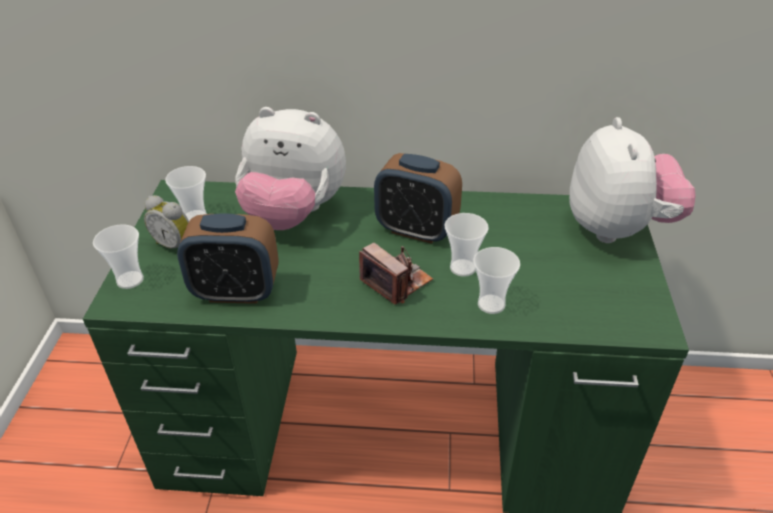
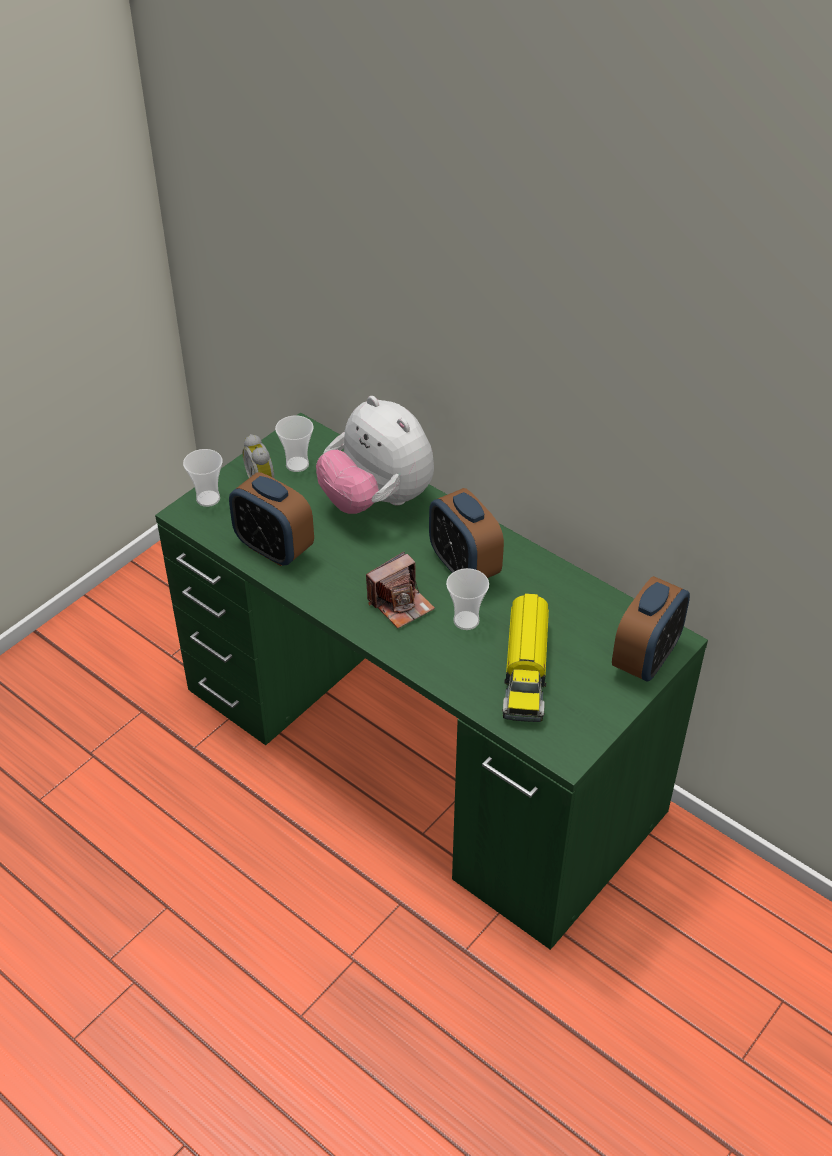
camera: 35 degrees right, 5 degrees up
(396, 281) = (400, 604): camera -> camera turned 60 degrees clockwise
(491, 304) = (455, 662): cup -> none
(548, 280) = (525, 669): none -> toy truck
(618, 229) = (646, 658): plush toy -> alarm clock

